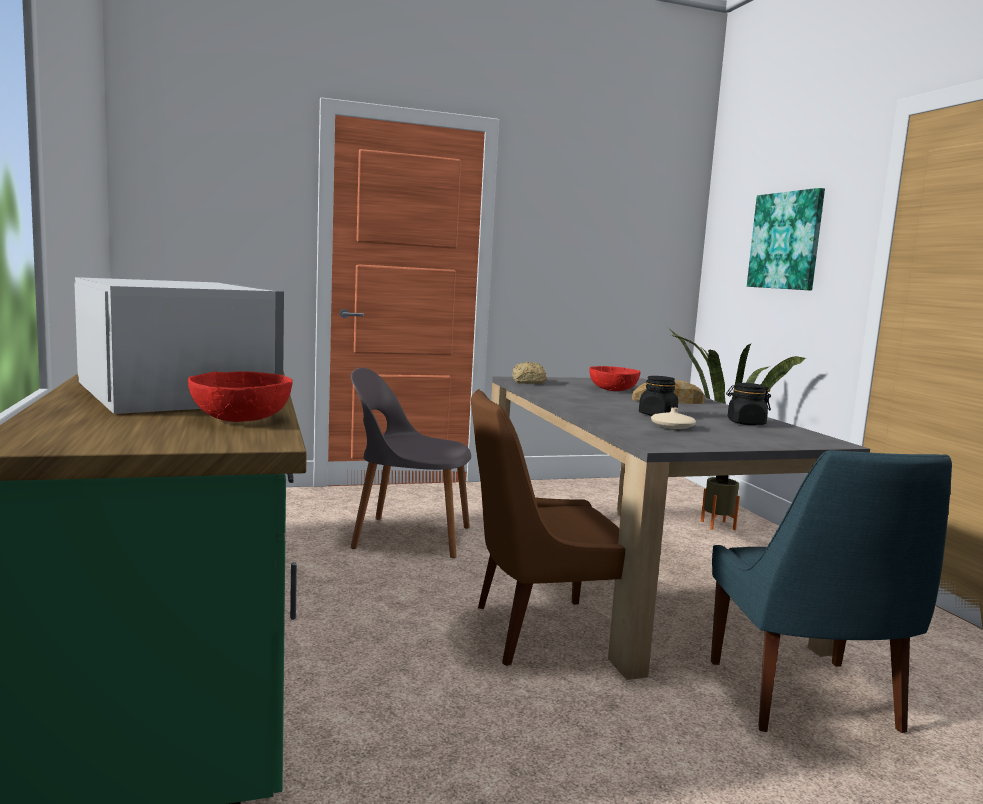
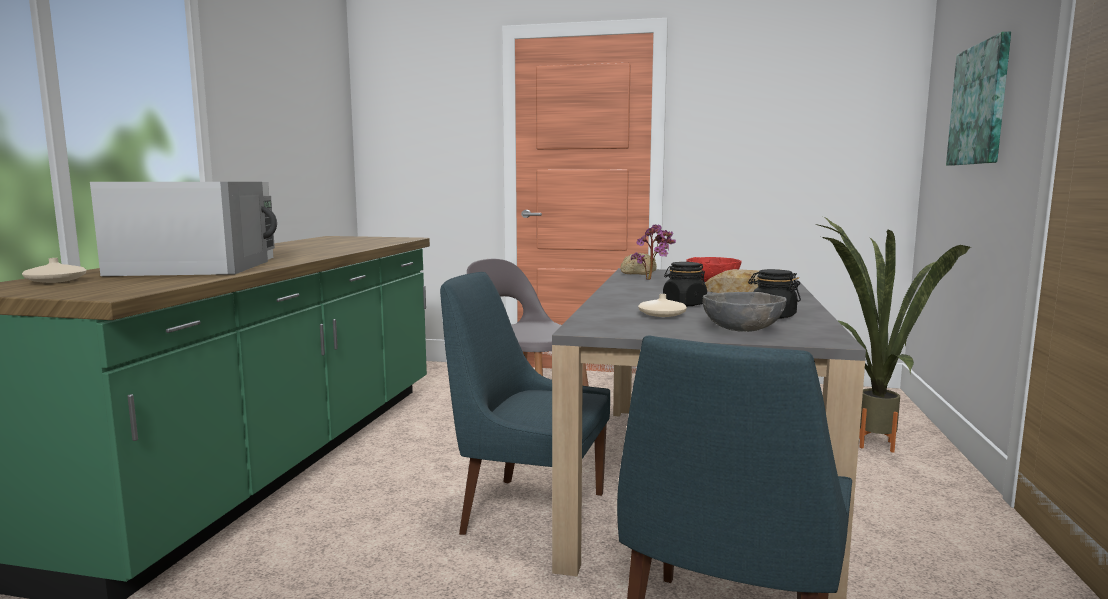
camera: 30 degrees right, 0 degrees up
(86, 425) = (56, 281): none -> beige vase
(241, 418) = (163, 281): red bowl -> none
(537, 632) = (528, 512): brown chair -> blue chair
(561, 389) = (652, 280): none -> potted plant
(759, 436) = (742, 329): none -> grey bowl

